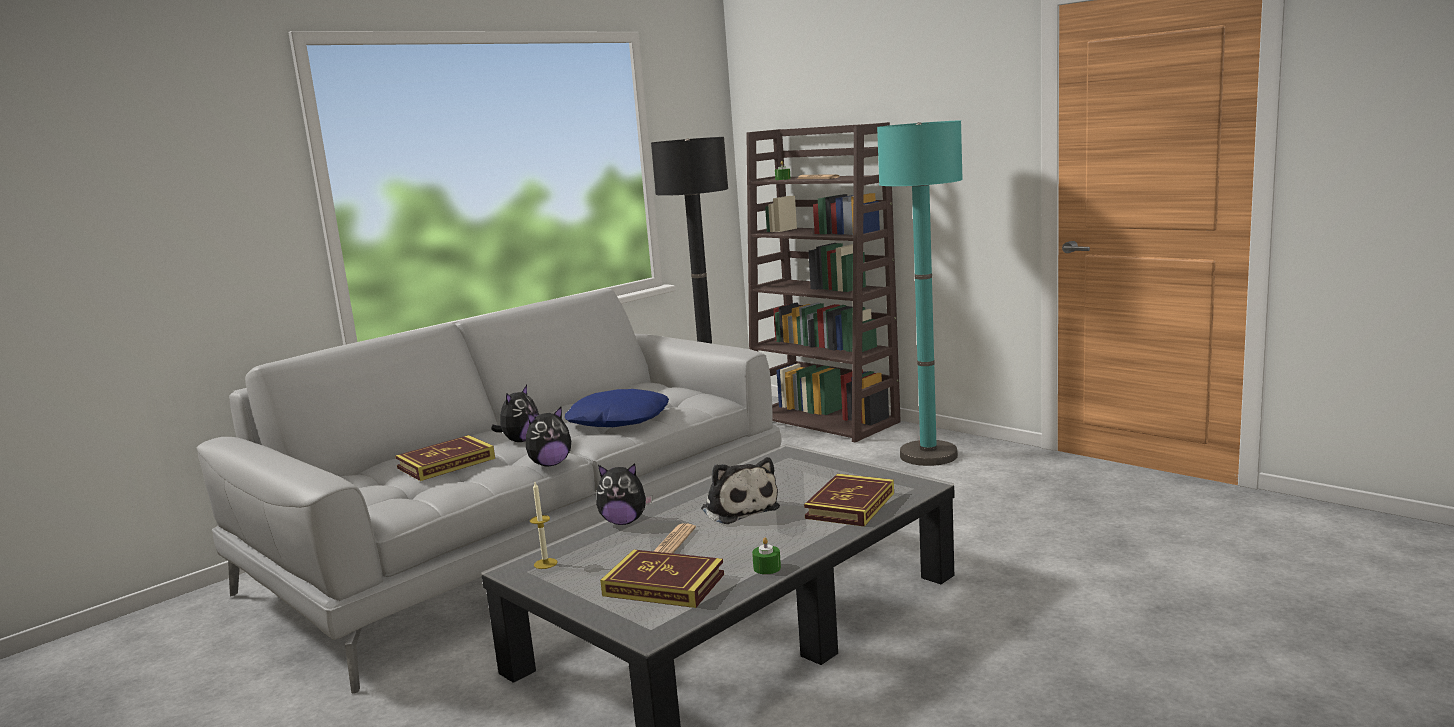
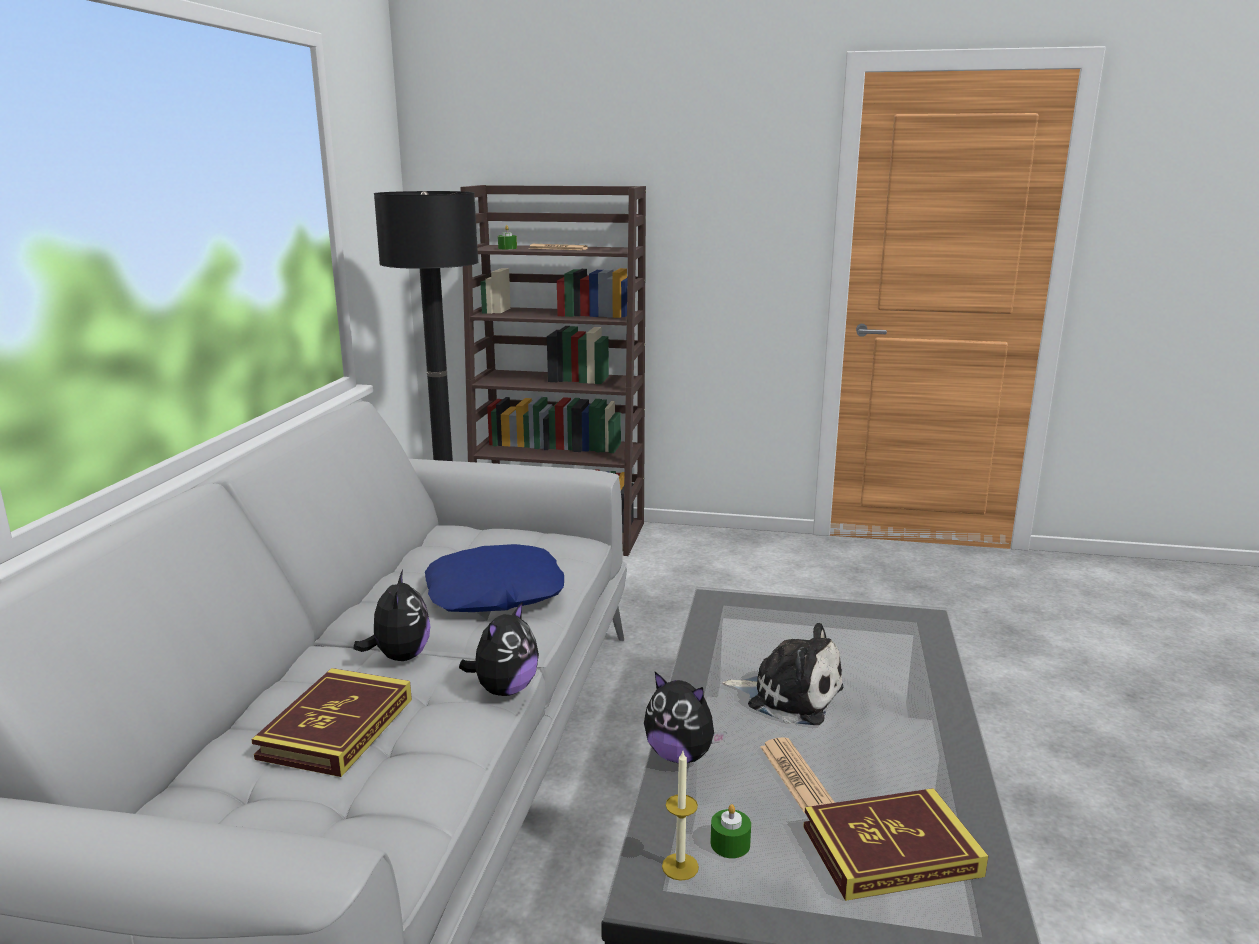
camera: 35 degrees left, 5 degrees up
(624, 522) = (680, 755): plush toy -> plush toy turned 60 degrees clockwise
(767, 568) = (960, 781): green candle -> green candle (730, 844)
(850, 505) = (900, 661): book -> none
(928, 455) = (723, 560): turquoise floor lamp -> none

